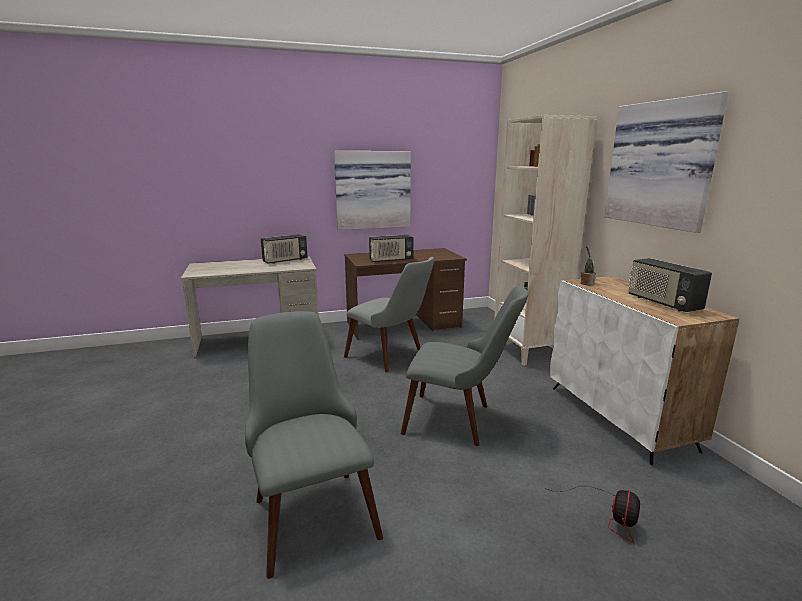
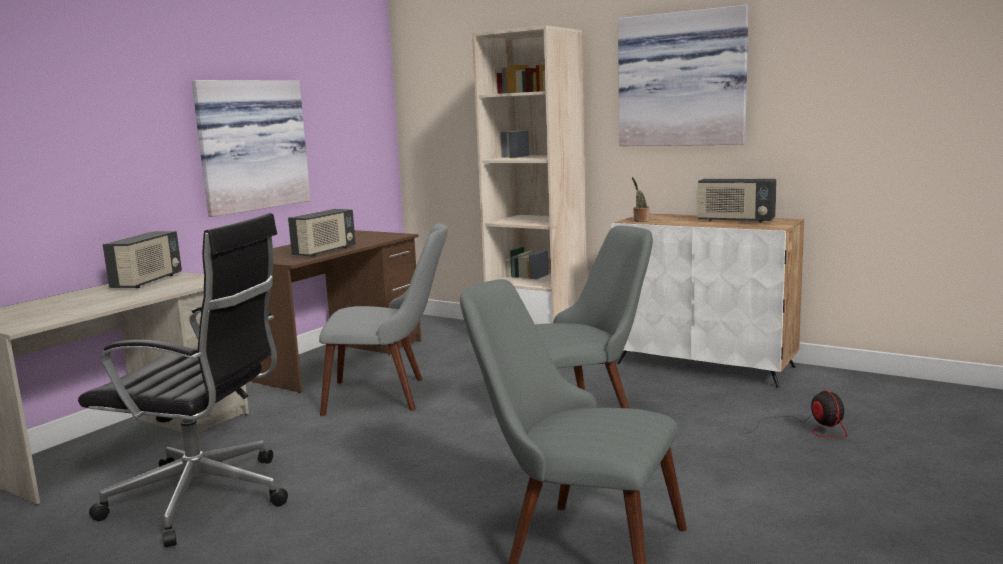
camera: 40 degrees left, 5 degrees down
(236, 382) = (205, 499): none -> black office chair

